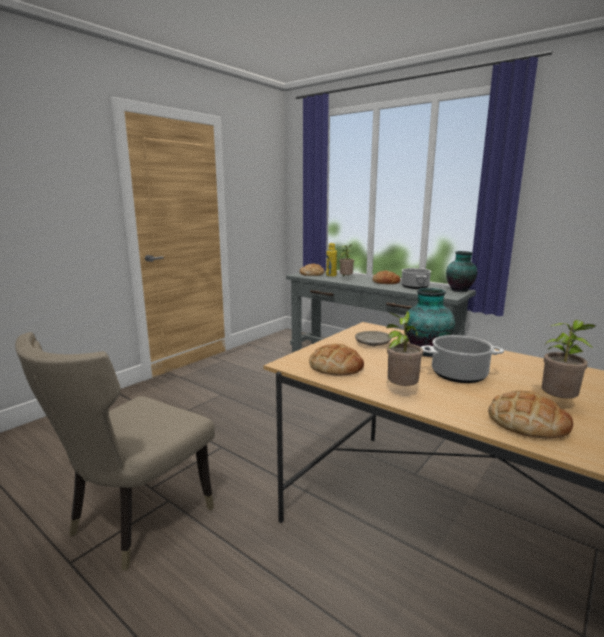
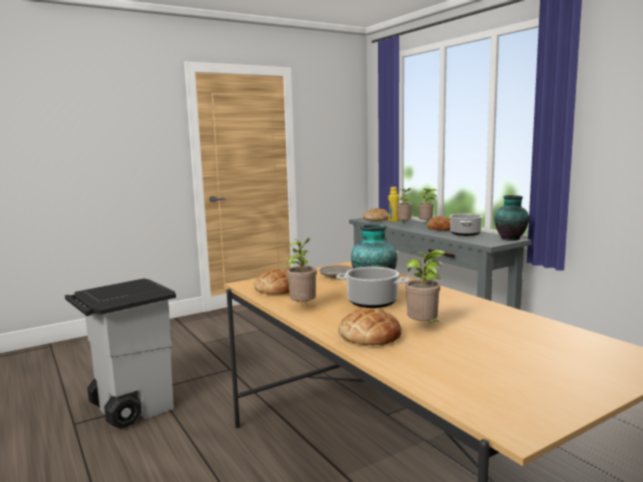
camera: 20 degrees right, 5 degrees down
(135, 521) = (131, 407): beige chair -> grey trash can
(366, 278) = (426, 224): none -> potted plant

